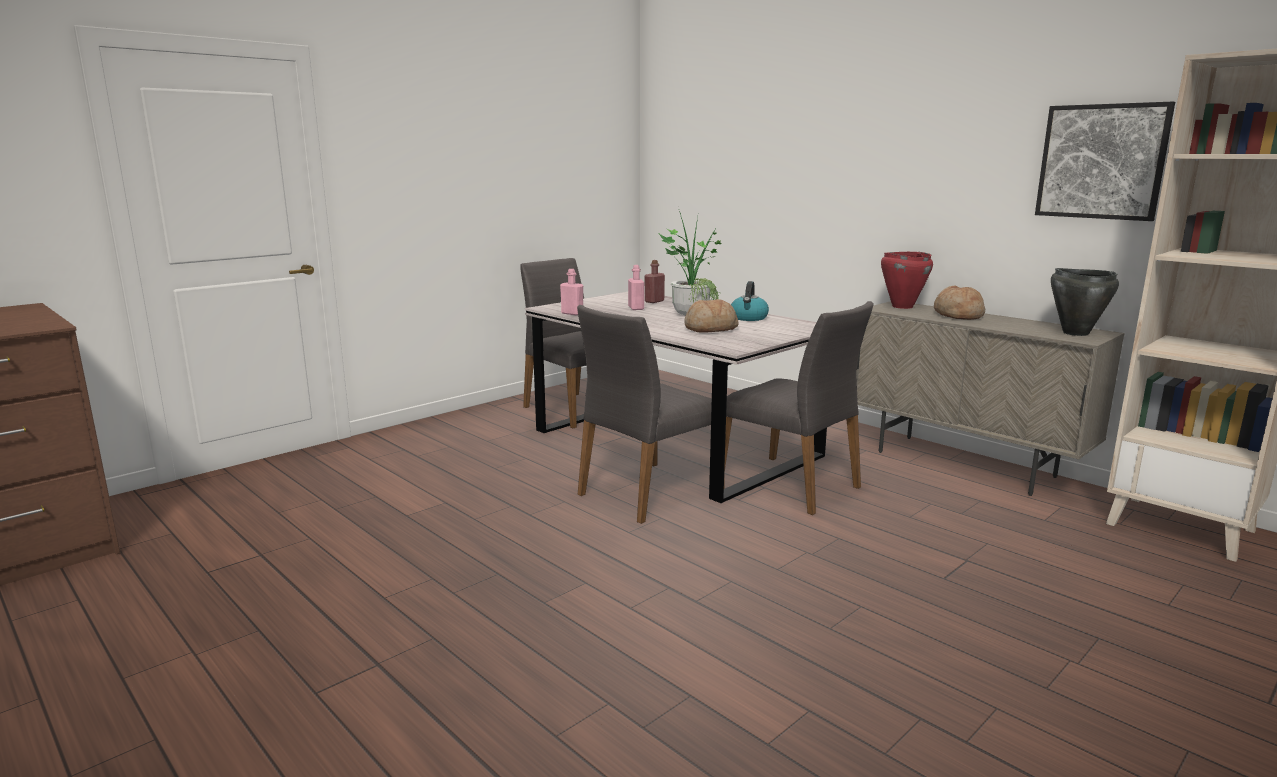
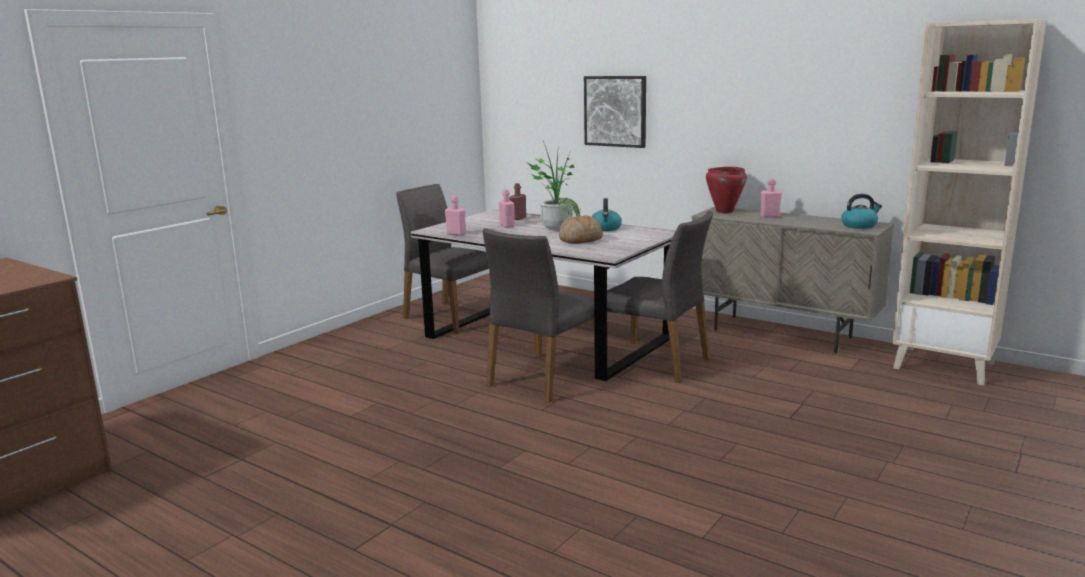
camera: 10 degrees left, 0 degrees up
(958, 315) = (769, 216): bread -> pink bottle
(1075, 333) = (859, 226): black cooking pot -> kettle
(1101, 162) = (869, 94): picture -> picture (615, 111)

